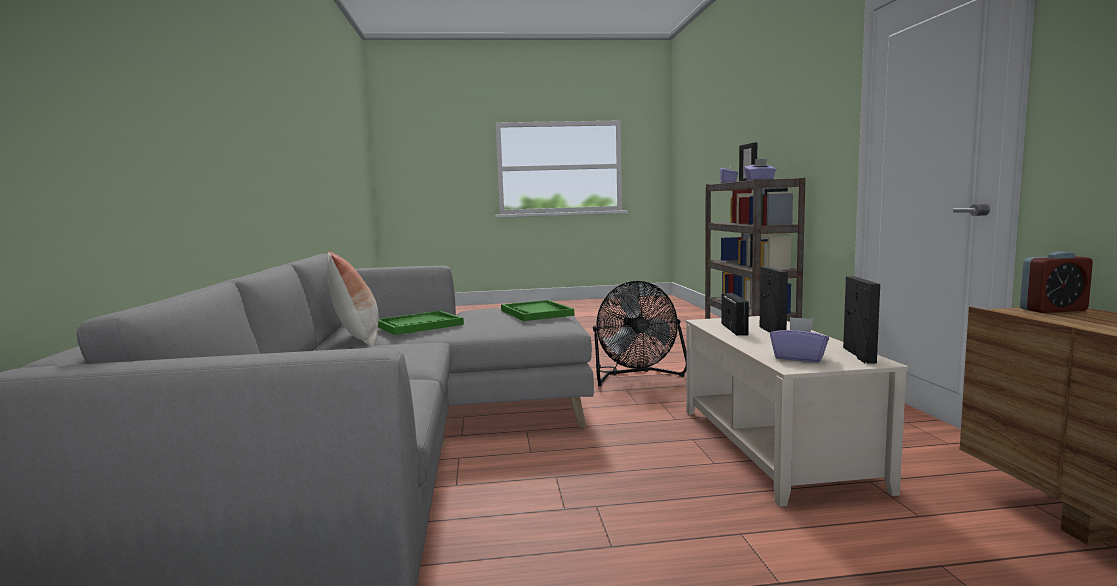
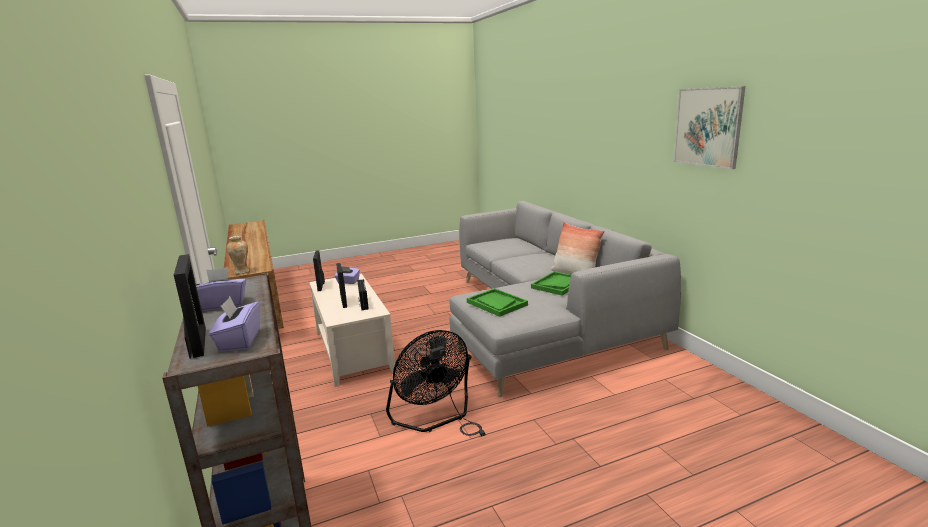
camera: 165 degrees right, 10 degrees up
(267, 103) = (707, 127): none -> picture
(1053, 310) = (241, 272): alarm clock -> vase

